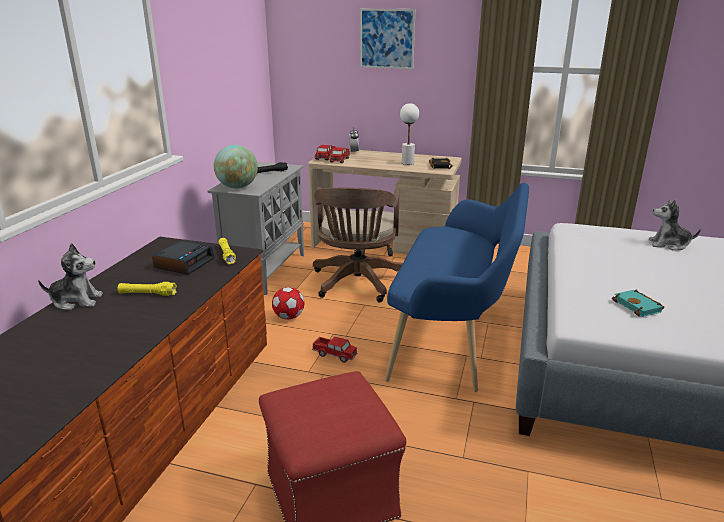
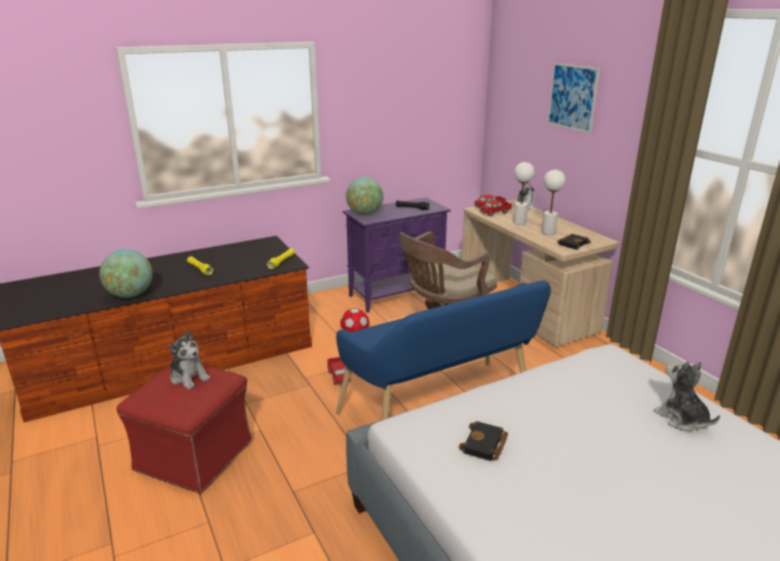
camera: 45 degrees right, 0 degrees up
(76, 301) = (168, 259): plush toy -> plush toy (189, 377)
(120, 352) = (130, 295): none -> globe
(184, 263) = (252, 258): alarm clock -> none
(266, 270) = (397, 294): grey cabinet -> purple cabinet
(373, 162) = (519, 222): none -> white table lamp
(639, 306) = (484, 445): turquoise book -> black book

